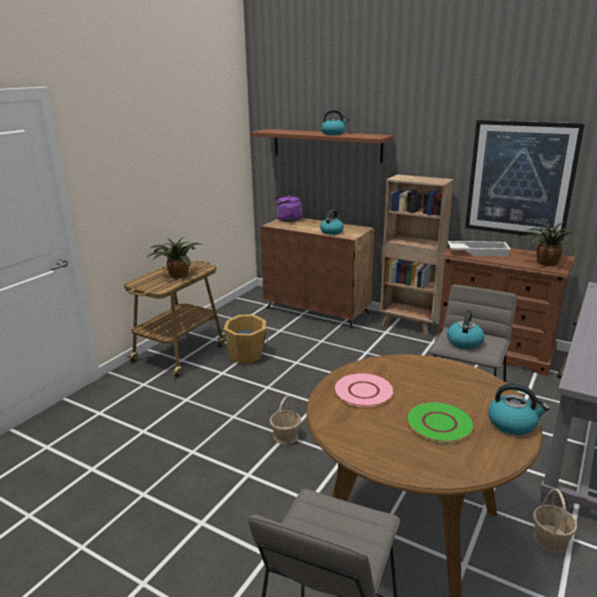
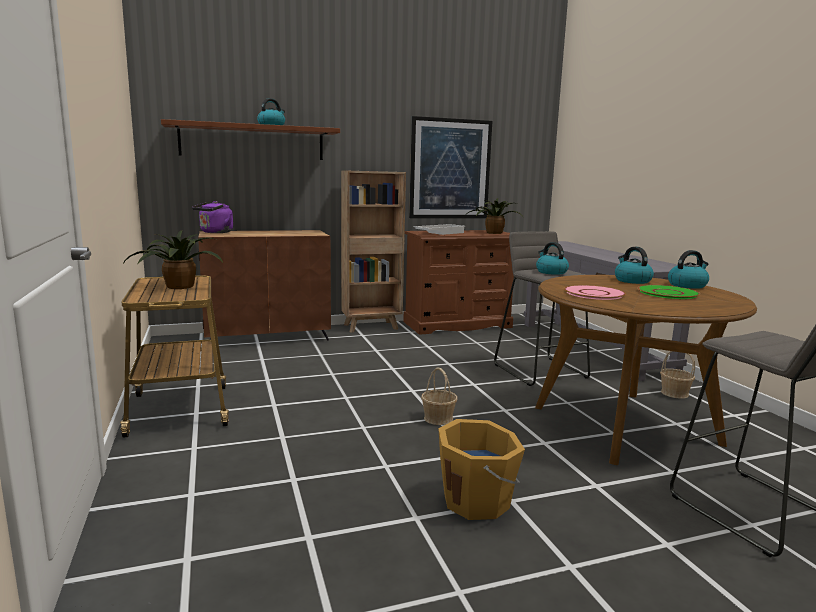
camera: 50 degrees left, 10 degrees down
(247, 355) = (270, 385): orange bucket -> orange bucket (478, 501)
(331, 232) = (291, 234): kettle -> kettle (632, 281)

